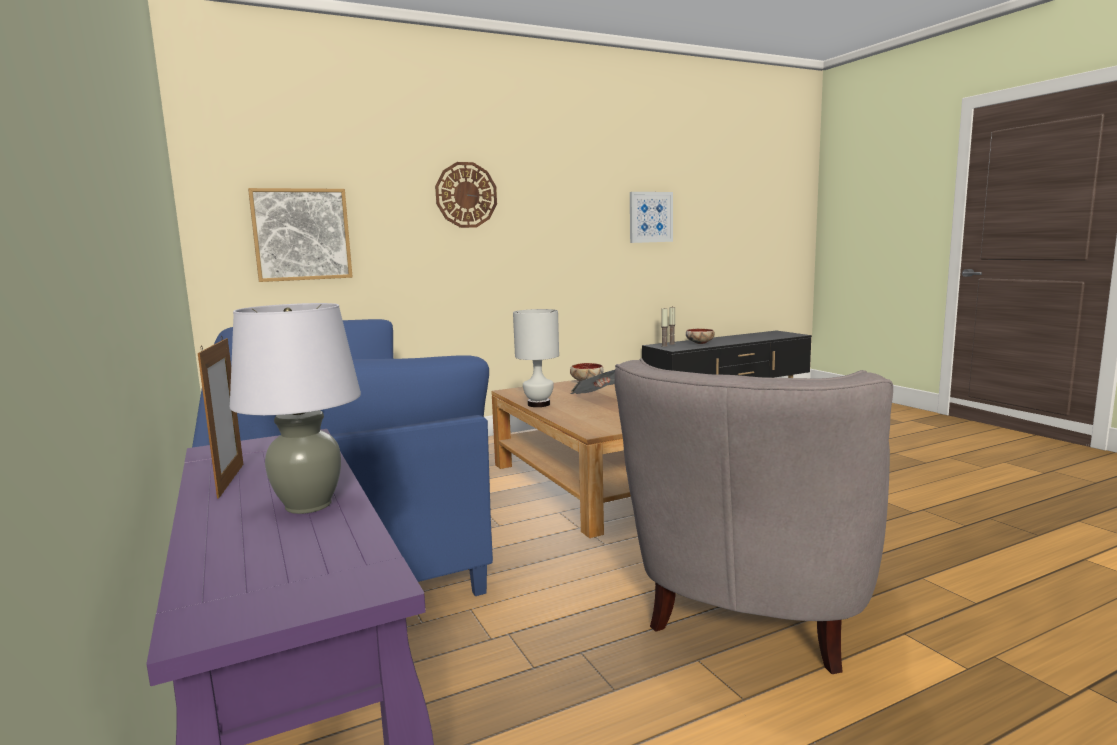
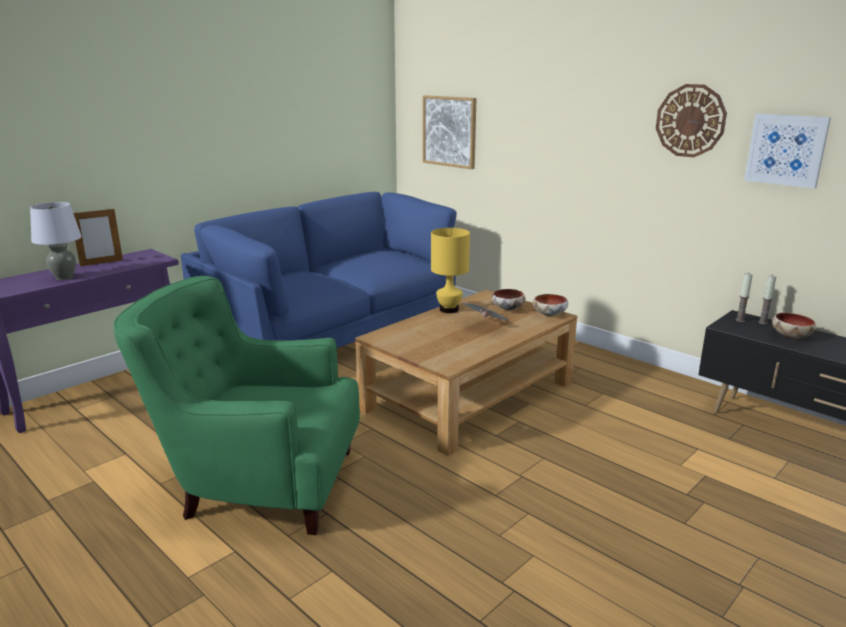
camera: 70 degrees right, 10 degrees up
(466, 195) = (564, 107): wall clock -> wall clock (690, 121)
(539, 404) = (449, 310): white table lamp -> yellow table lamp
(559, 389) = (508, 309): none -> bowl
(752, 613) = (256, 483): grey armchair -> green armchair

